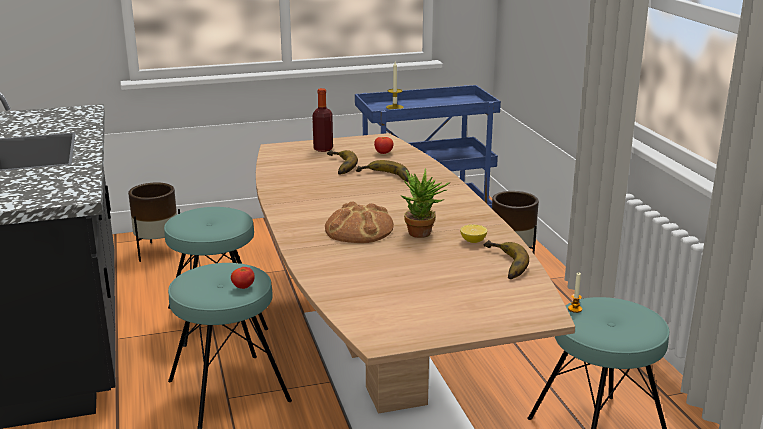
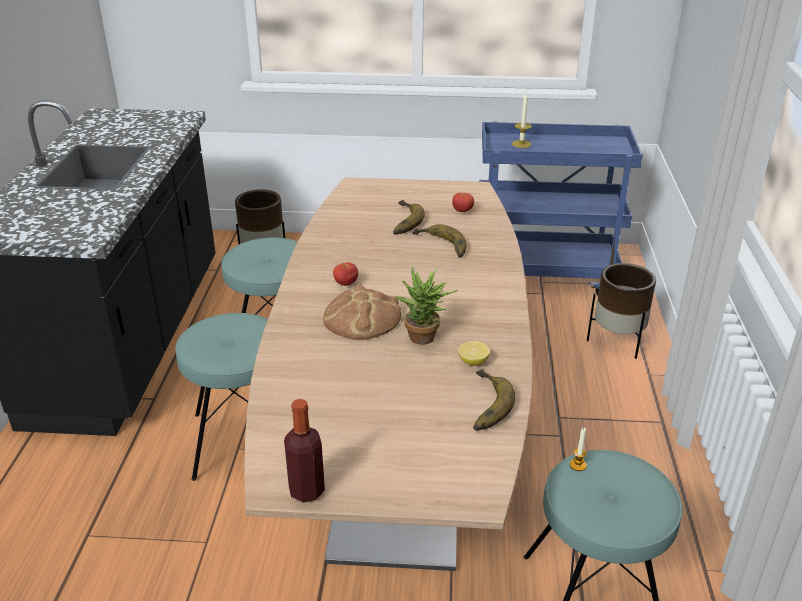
camera: 20 degrees right, 10 degrees up
(243, 287) = (246, 351): tomato -> tomato (346, 284)
(323, 149) = (402, 194): bottle -> bottle (306, 490)

